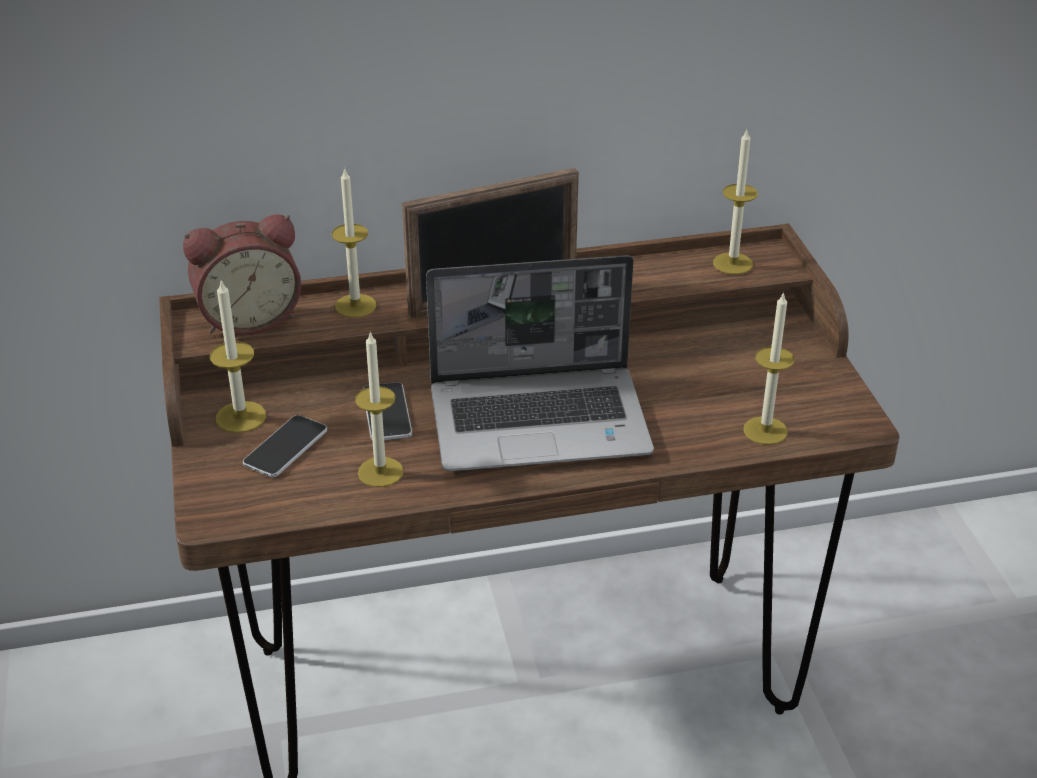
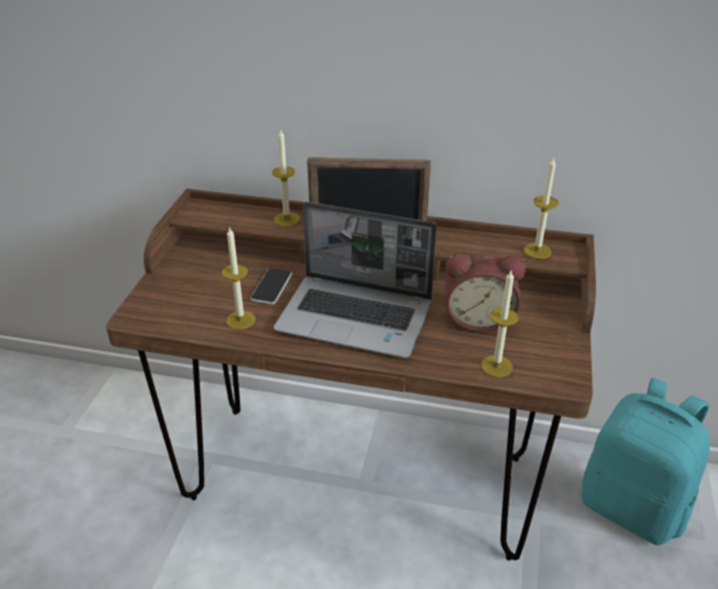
camera: 25 degrees right, 0 degrees up
(241, 417) = (192, 267): candle -> none
(249, 318) = (224, 211): alarm clock -> alarm clock (478, 318)
(286, 447) = (201, 290): phone -> none
(895, 591) = (632, 507): none -> turquoise backpack

